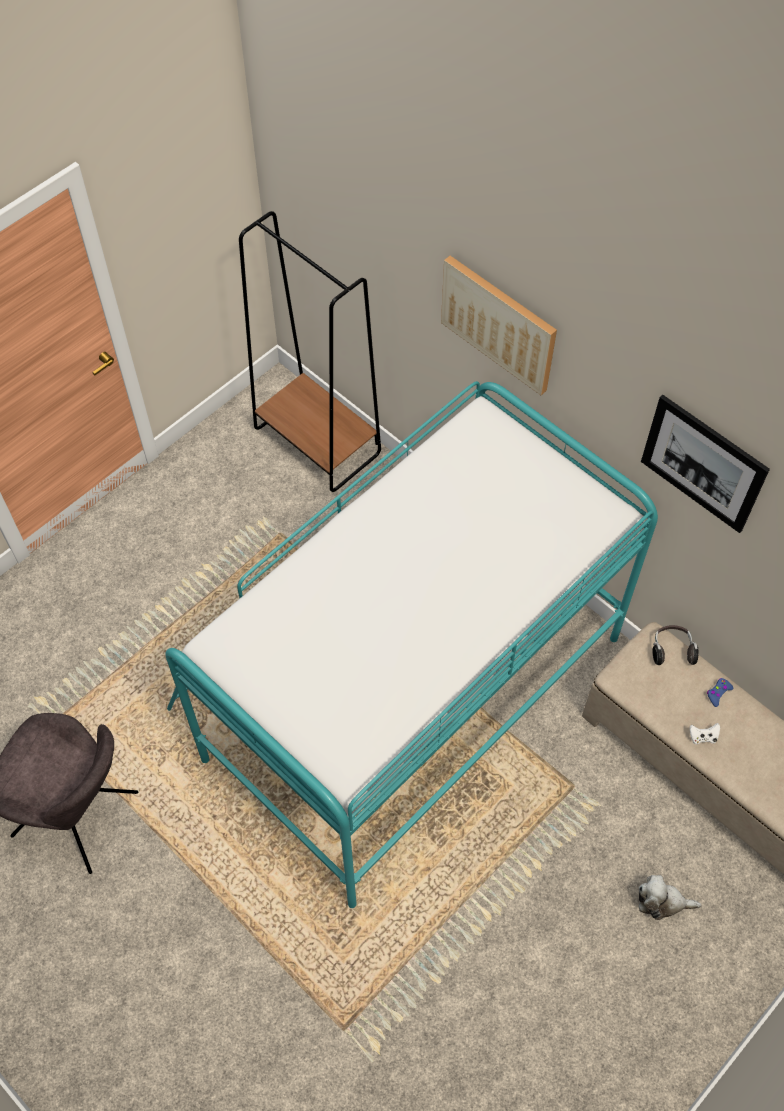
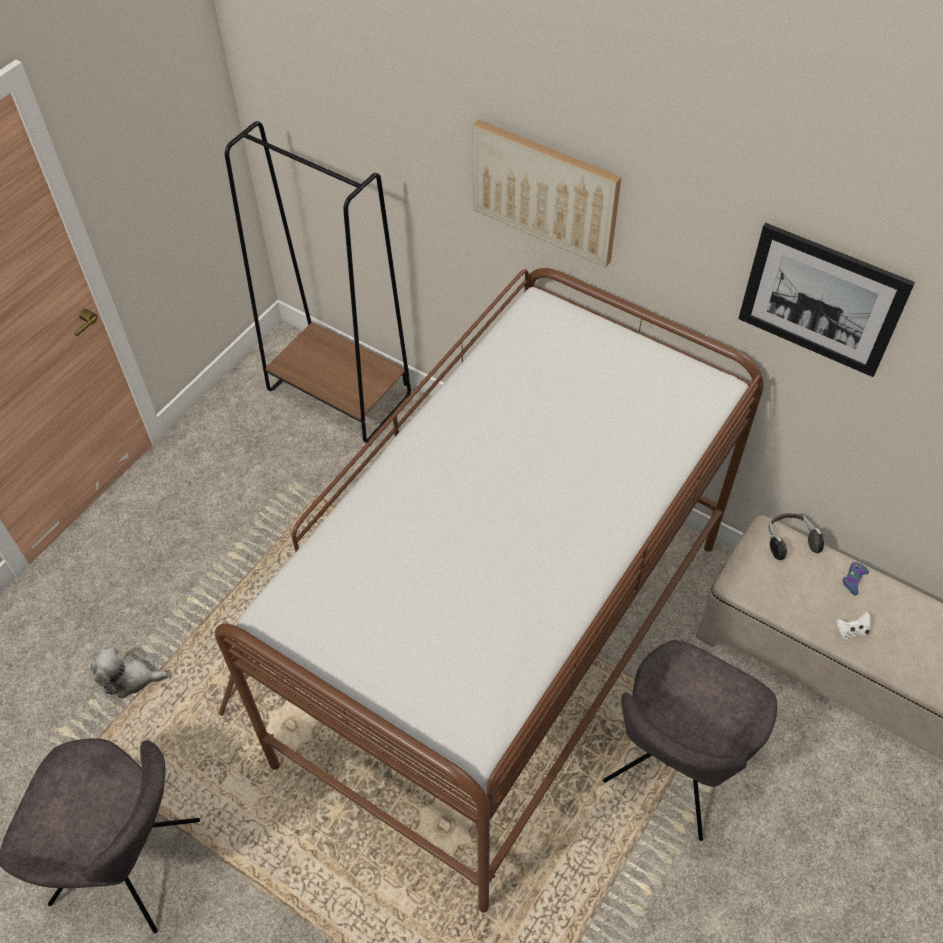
camera: 10 degrees left, 5 degrees down
(408, 698) = (497, 652): turquoise bed -> brown bed
(534, 825) = (673, 771): none -> grey chair
(662, 901) = (840, 833): plush toy -> plush toy (129, 679)

